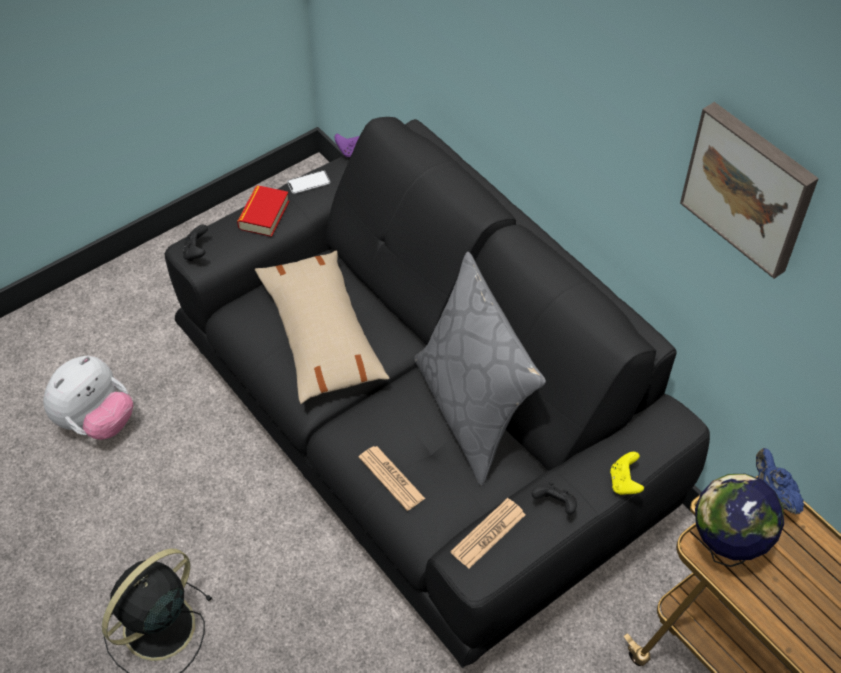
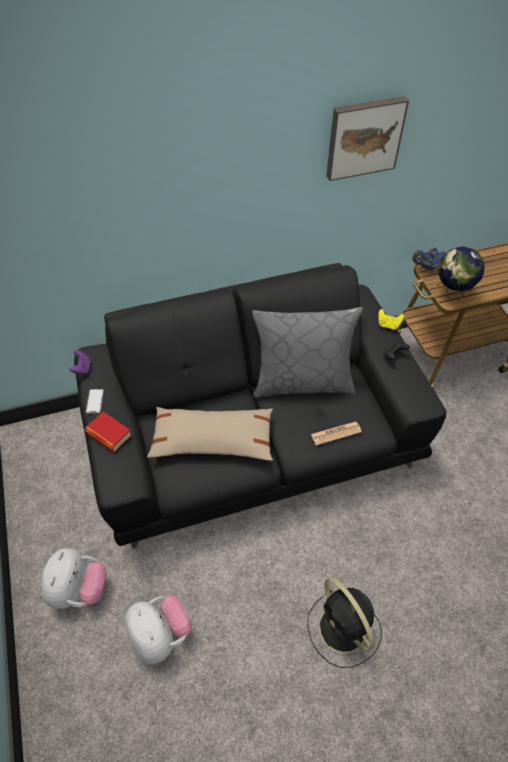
camera: 70 degrees left, 0 degrees up
(130, 320) = (79, 590): none -> plush toy
(196, 252) = (120, 484): black game controller -> none
(488, 533) = (403, 390): newspaper -> none

